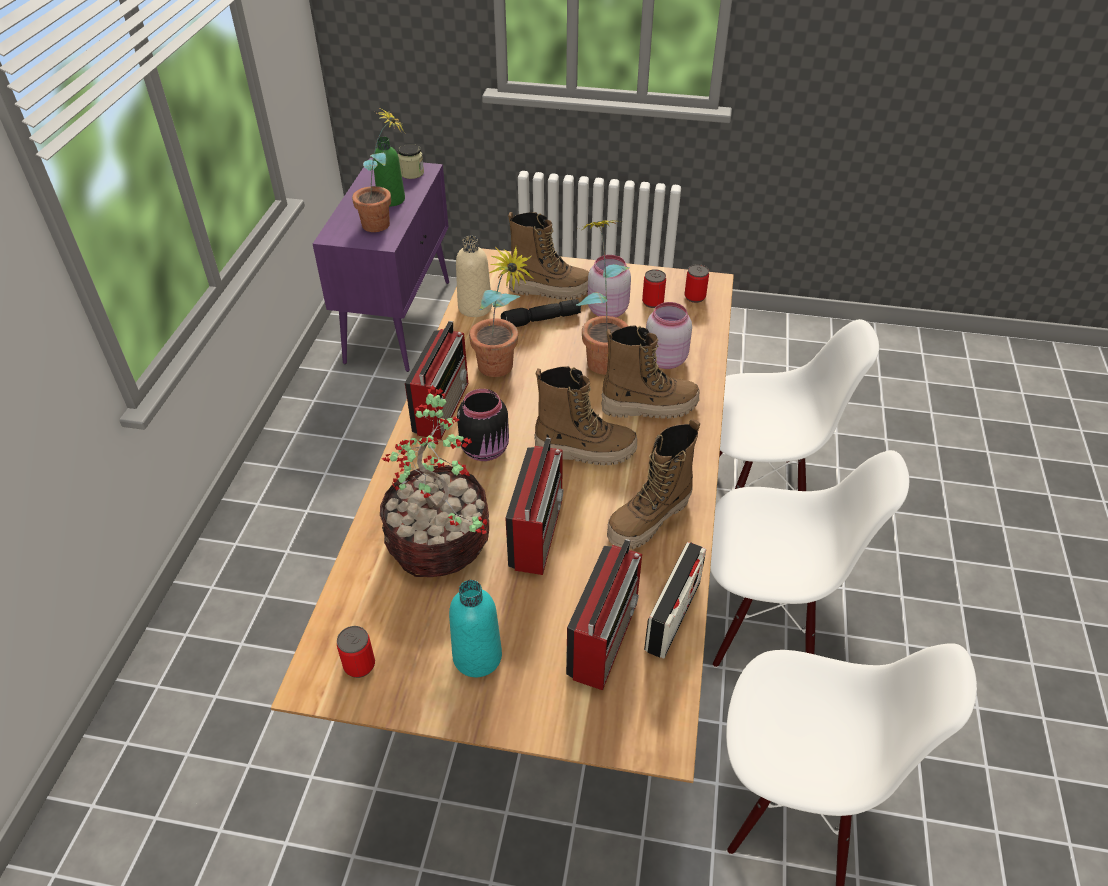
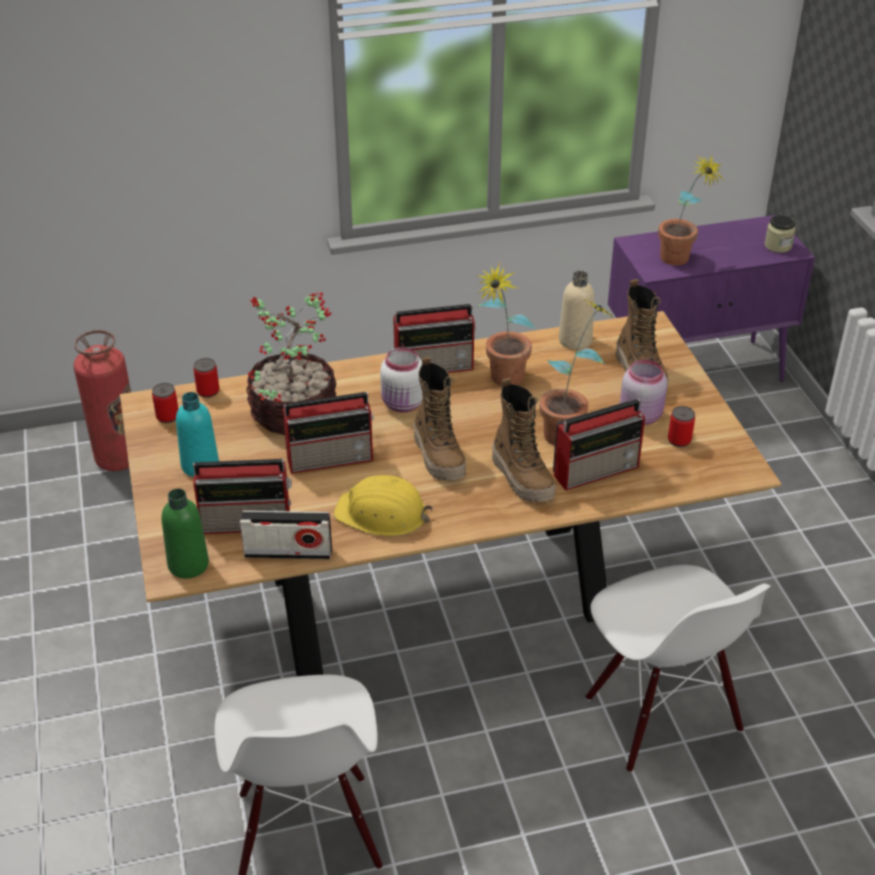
camera: 65 degrees right, 5 degrees down
(130, 828) = (119, 459): none -> fire extinguisher
(391, 200) = (721, 251): green bottle -> green bottle (188, 564)
(486, 449) = (403, 404): black jar -> white jar
(541, 320) = (589, 381): black flashlight -> none
(649, 520) = (382, 514): boot -> yellow hard hat
(664, 359) = (597, 470): pink jar -> radio
(695, 297) = (714, 465): can -> can (208, 391)
(765, 626) = (494, 763): white chair -> none

